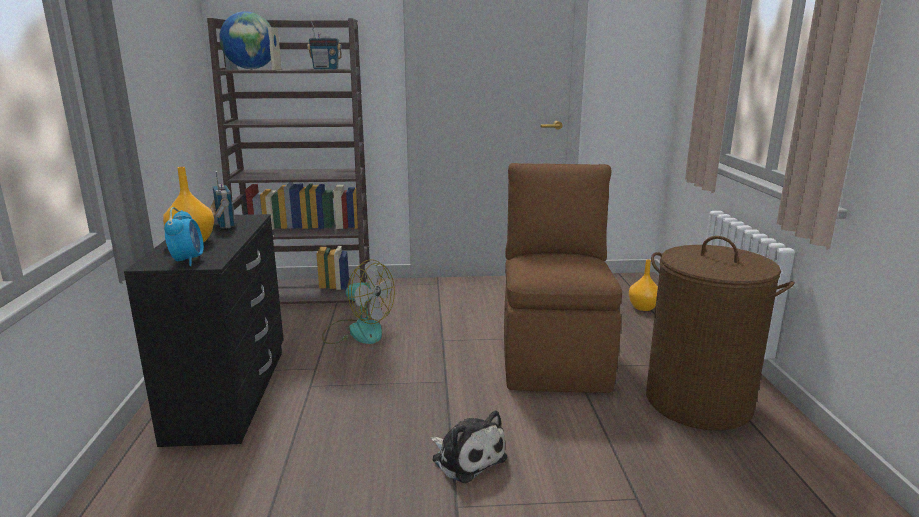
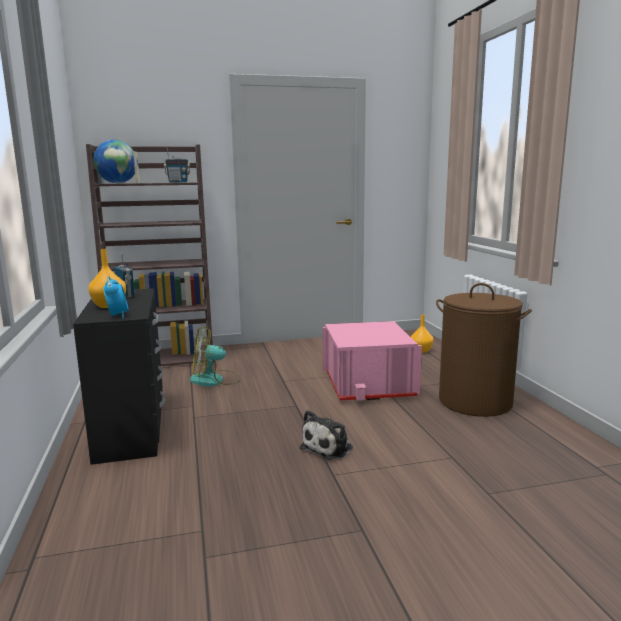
camera: 10 degrees left, 5 degrees down
(357, 331) = (215, 380): fan -> fan turned 150 degrees clockwise
(466, 457) = (329, 447): plush toy -> plush toy turned 90 degrees clockwise
(554, 357) = (369, 385): brown chair -> pink storage box

